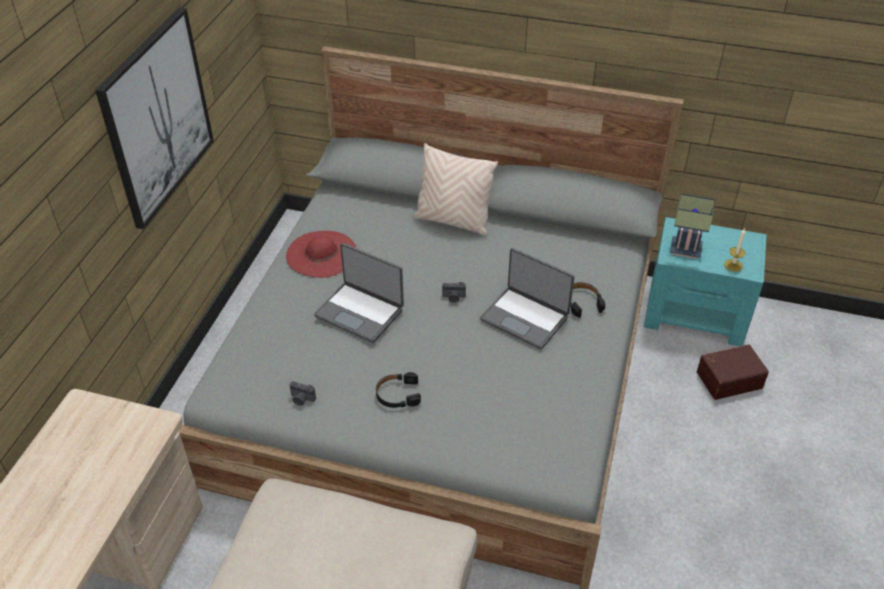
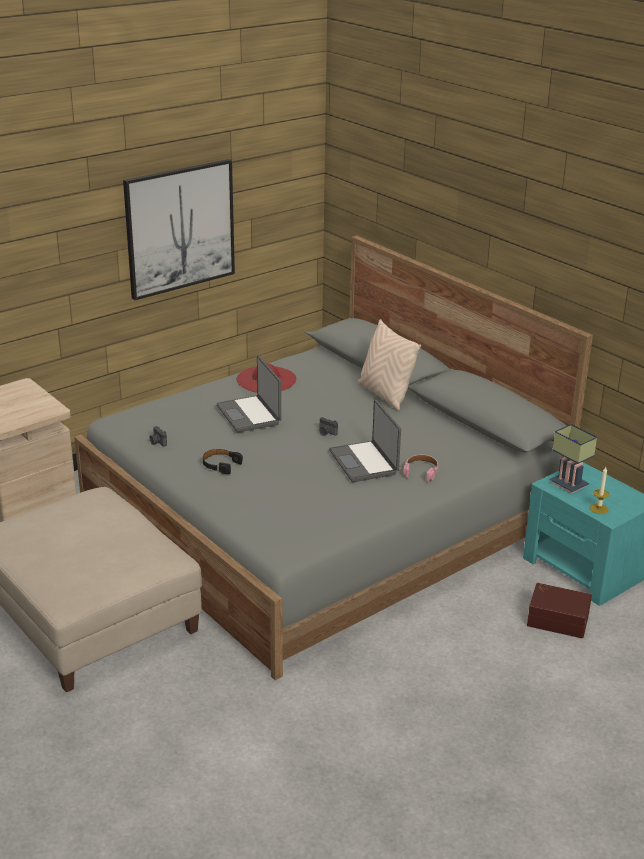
camera: 35 degrees right, 15 degrees down
(582, 302) = (421, 471): black headphones -> pink headphones

